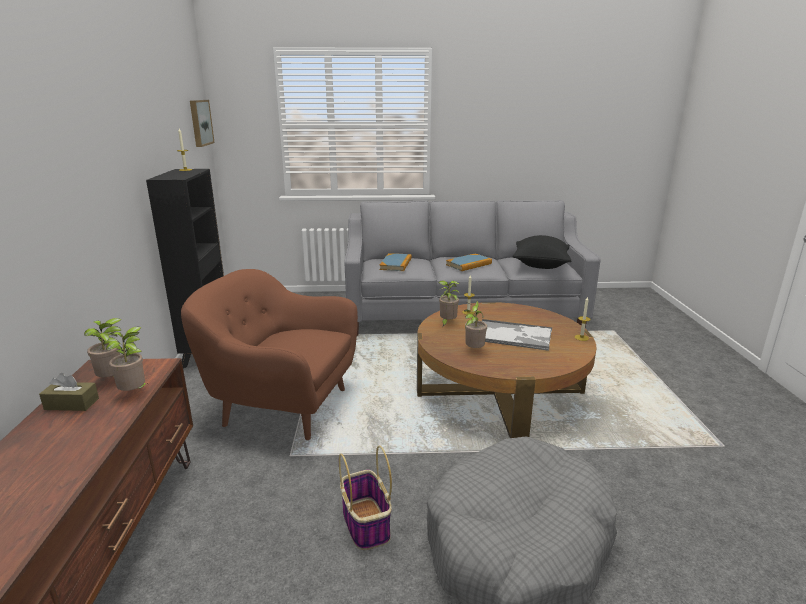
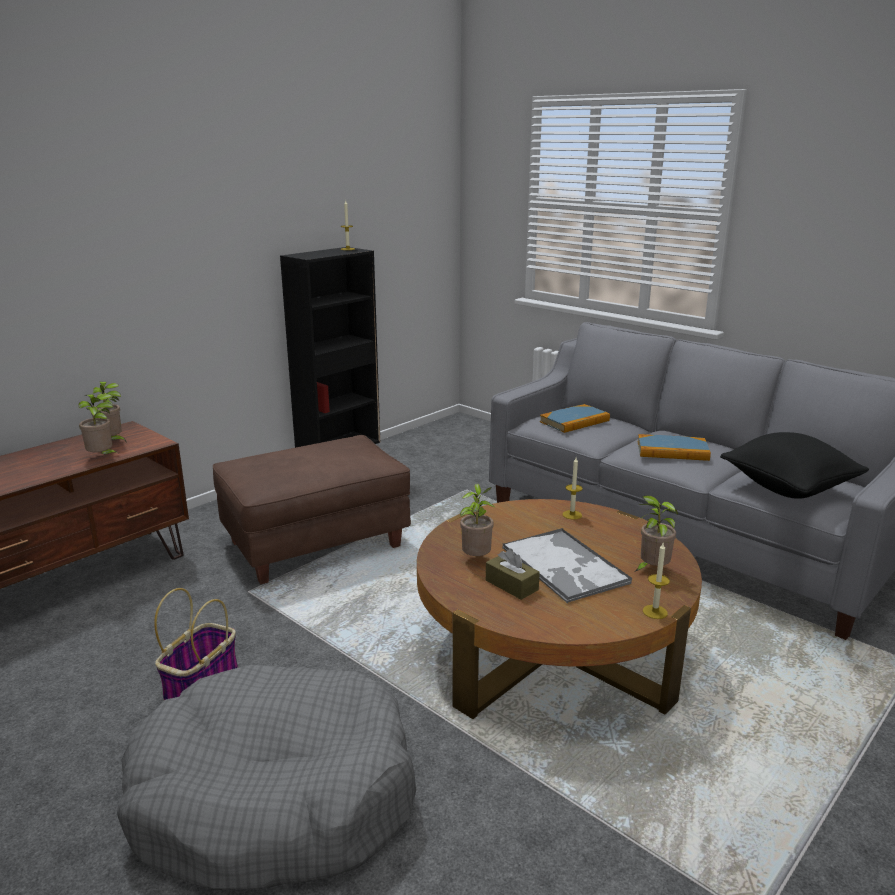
camera: 45 degrees right, 0 degrees up
(72, 404) = (63, 449): brown tissue box -> brown tissue box (511, 585)
(200, 122) = (432, 193): picture -> none
(282, 406) = (315, 545): brown armchair -> brown ottoman
(447, 323) = (517, 516): potted plant -> potted plant (651, 569)

